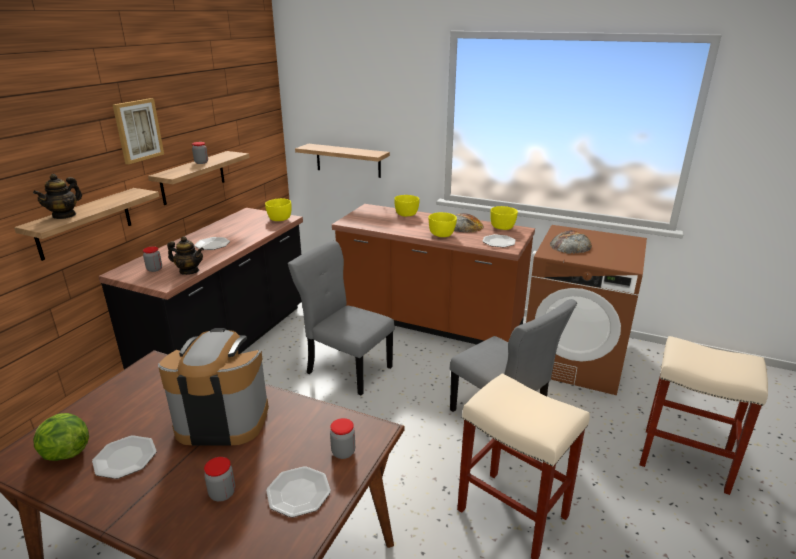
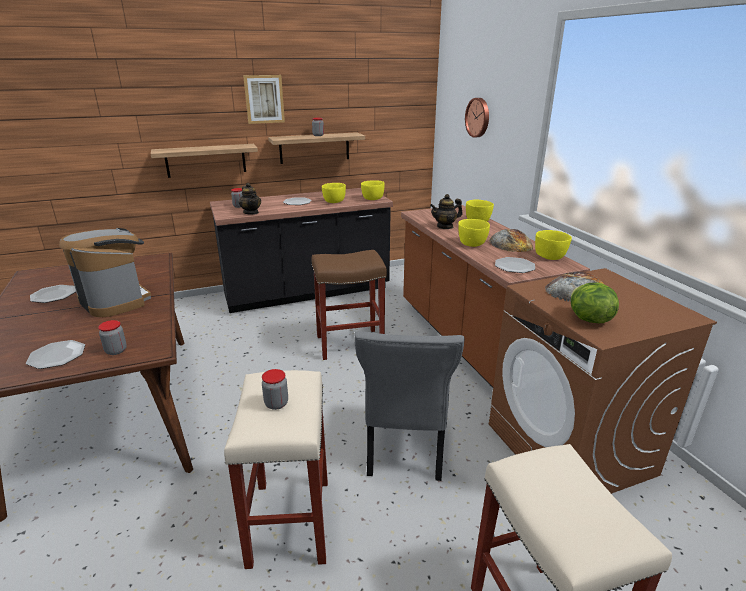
camera: 45 degrees right, 0 degrees up
(64, 215) = (182, 149): teapot -> teapot (445, 226)
(65, 453) = (46, 281): lettuce -> lettuce (588, 319)
(222, 493) = (39, 334): jar -> jar (276, 403)
(249, 233) = (333, 202): none -> yellow bowl
(346, 369) = (350, 343): grey chair -> brown stool
(348, 160) = (468, 160): shelf -> none
(357, 119) = (478, 117): none -> wall clock

